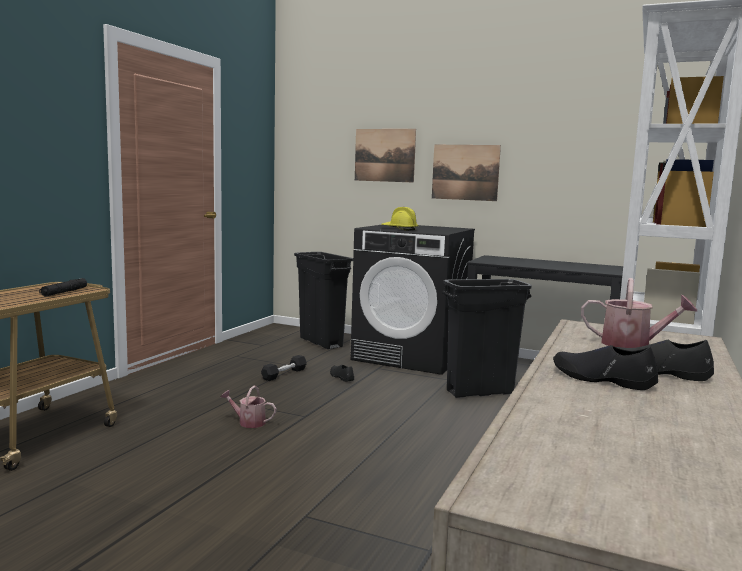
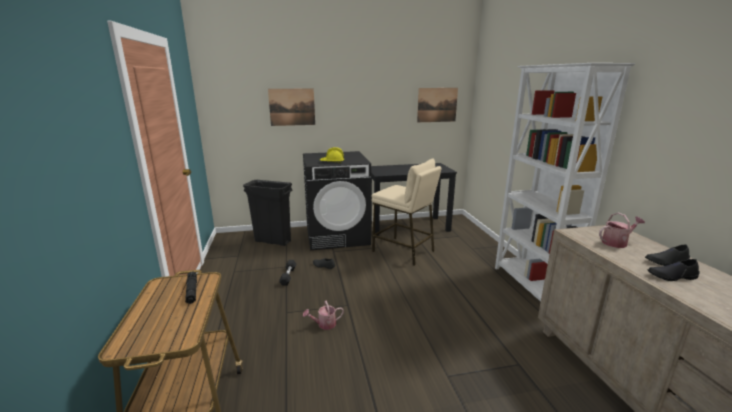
camera: 35 degrees left, 10 degrees up
(465, 172) = (349, 116): picture -> picture (437, 105)
(479, 392) = (403, 251): black trash can -> beige stool

